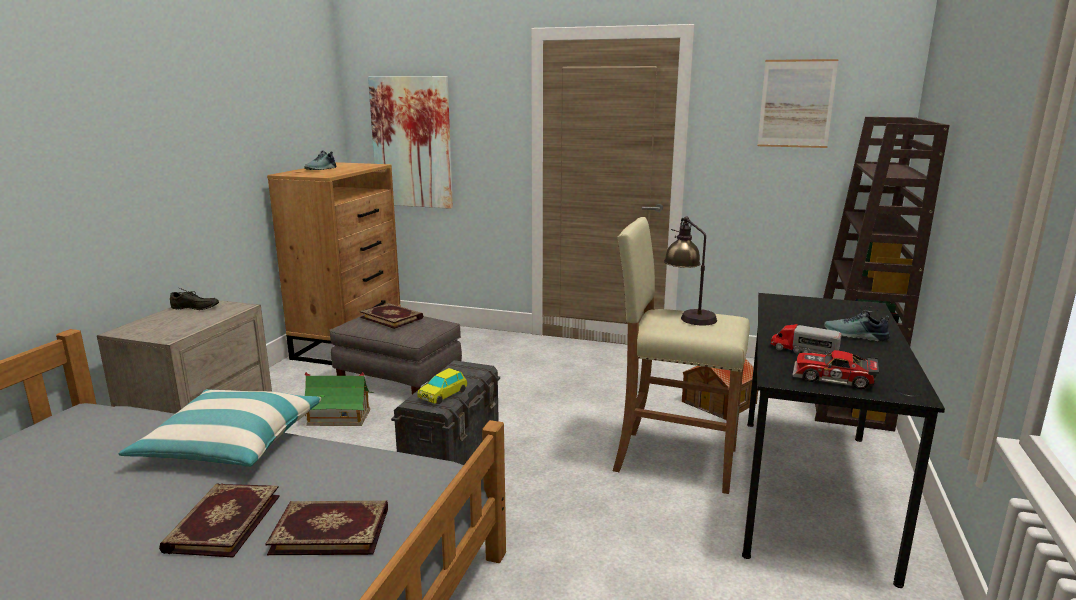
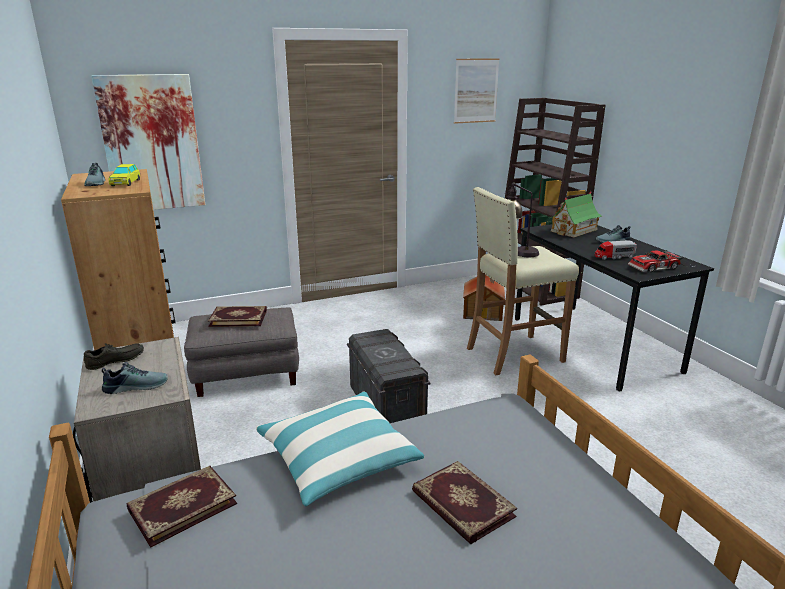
camera: 40 degrees left, 5 degrees up
(167, 326) = (136, 386): none -> shoe
(331, 530) = (531, 468): book -> book (182, 506)
(338, 417) = (251, 422): toy house -> toy house (573, 230)
(443, 395) = (398, 360): toy car -> toy car (125, 183)

